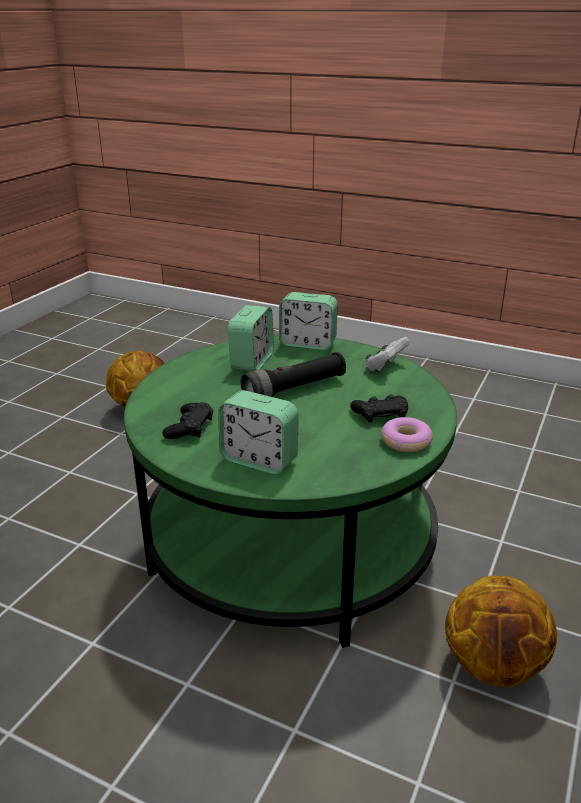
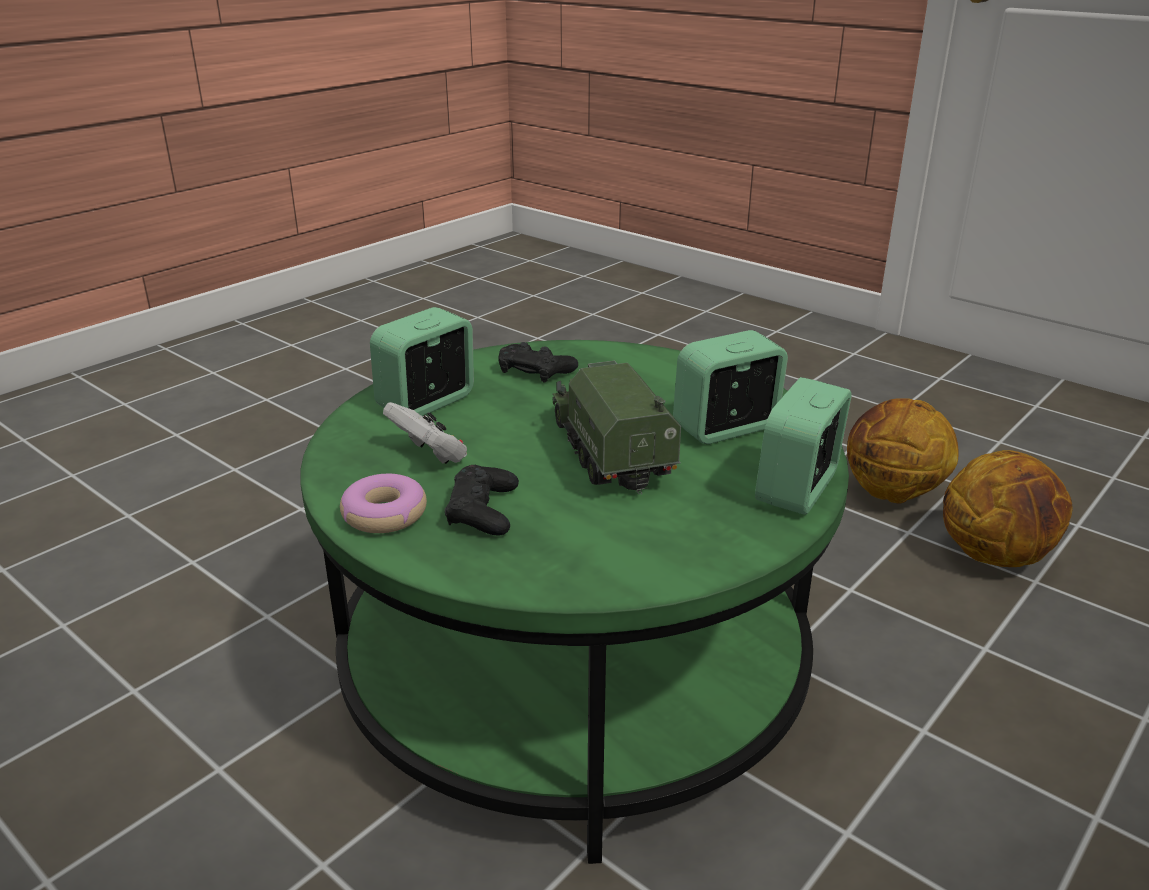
camera: 105 degrees right, 0 degrees up
(252, 361) = (726, 428): alarm clock -> alarm clock turned 120 degrees clockwise
(294, 389) = (609, 450): black flashlight -> toy truck
(385, 367) = (662, 556): white game controller -> white game controller (429, 456)
(494, 666) = (203, 826): basketball -> basketball (891, 494)

